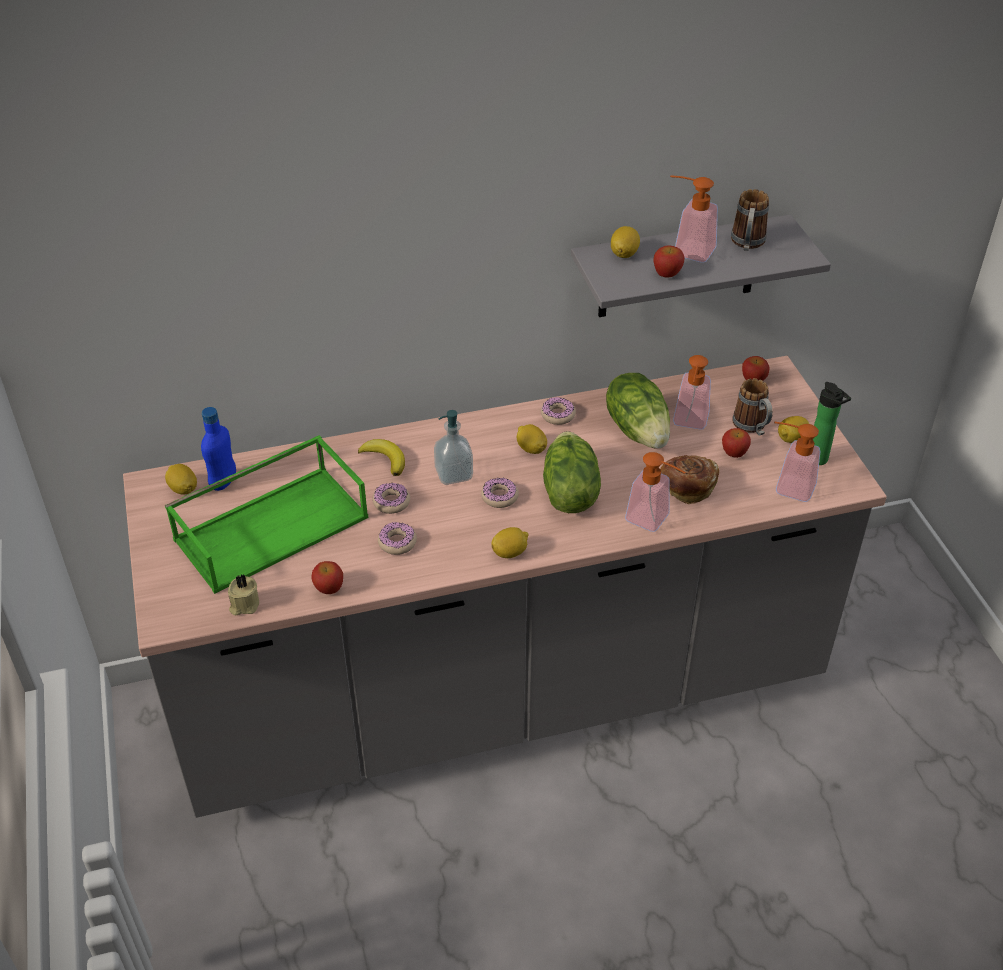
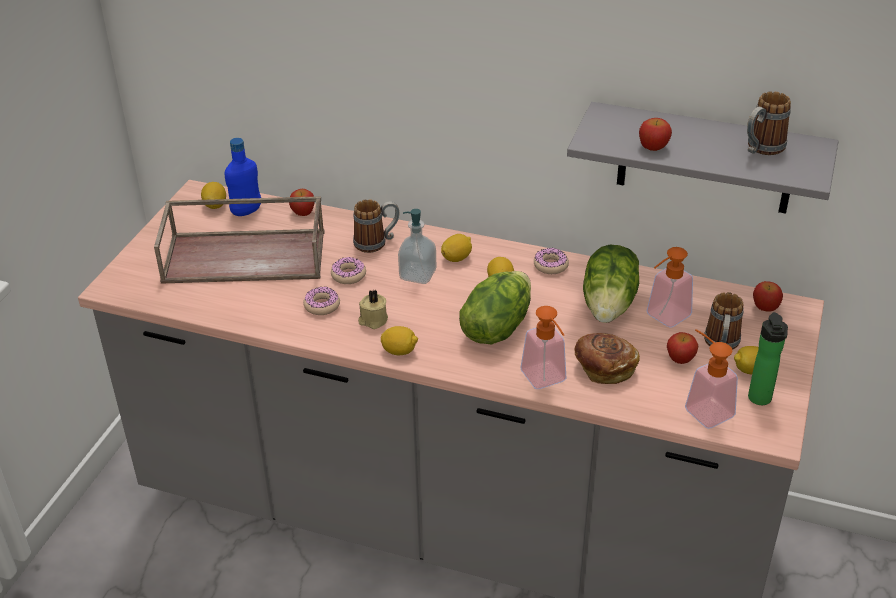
camera: 35 degrees right, 5 degrees down
(244, 605) = (171, 299): beige candle -> beige candle (373, 320)
(272, 526) = (246, 255): green tray -> brown tray
(328, 588) = (239, 315): apple -> apple (303, 212)
(385, 459) = (377, 242): banana -> mug
(499, 497) = (436, 307): donut -> none
(624, 254) = (632, 120): lemon -> lemon (456, 258)
(687, 250) = (696, 135): soap dispenser -> none

